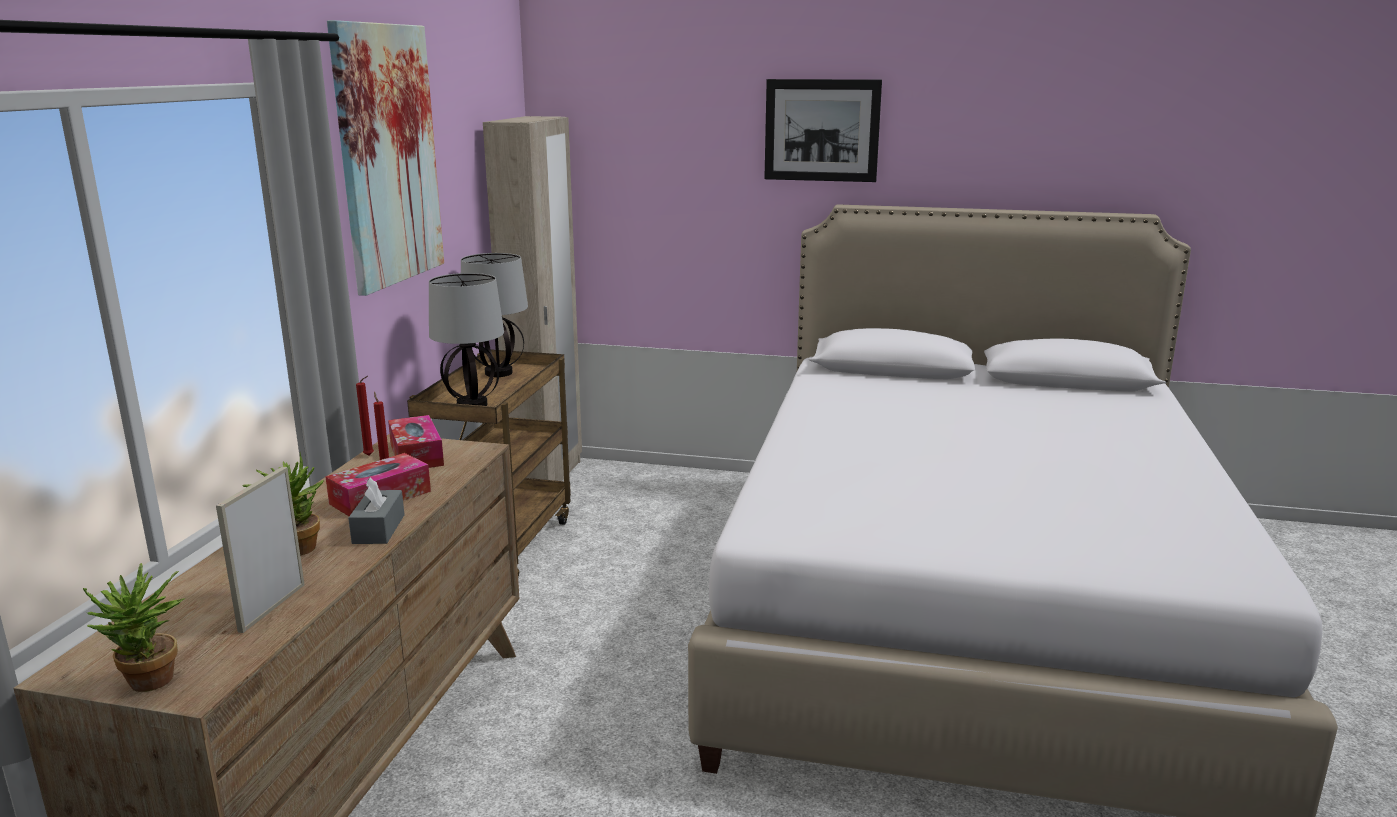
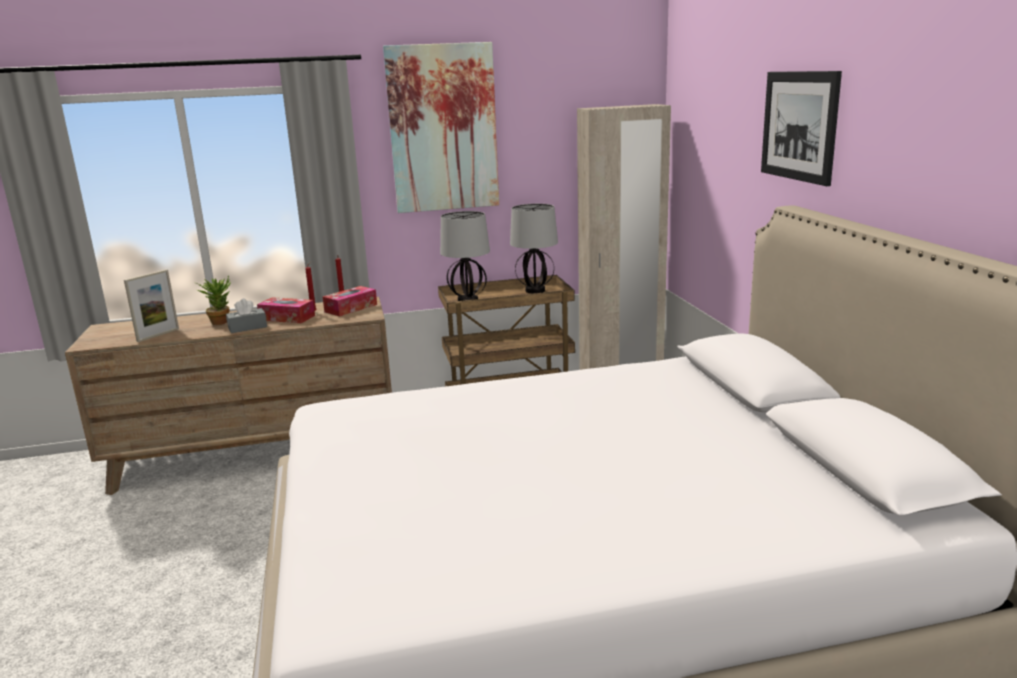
camera: 65 degrees right, 0 degrees up
(148, 685) = (90, 339): potted plant -> none
(272, 607) = (158, 335): picture frame -> picture frame turned 135 degrees clockwise

